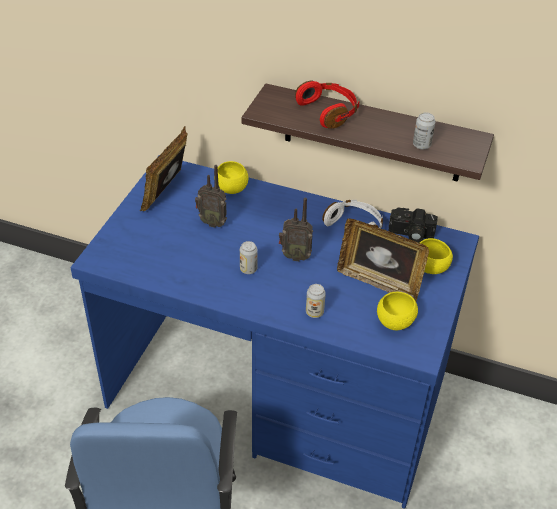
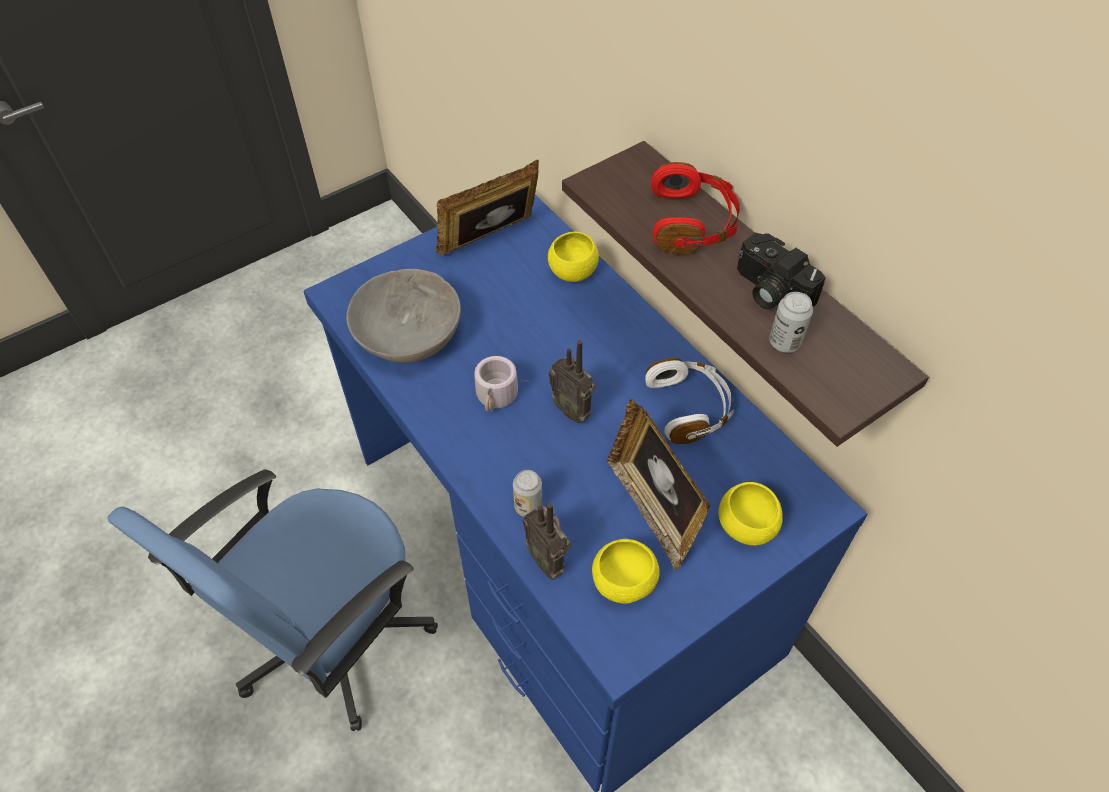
camera: 35 degrees right, 10 degrees up
(162, 261) = (407, 334): none -> grey bowl
(213, 222) = (510, 309): radio -> radio (548, 559)
(248, 269) = (498, 398): can -> grey mug
(410, 235) = (760, 459): camera -> camera (769, 291)

